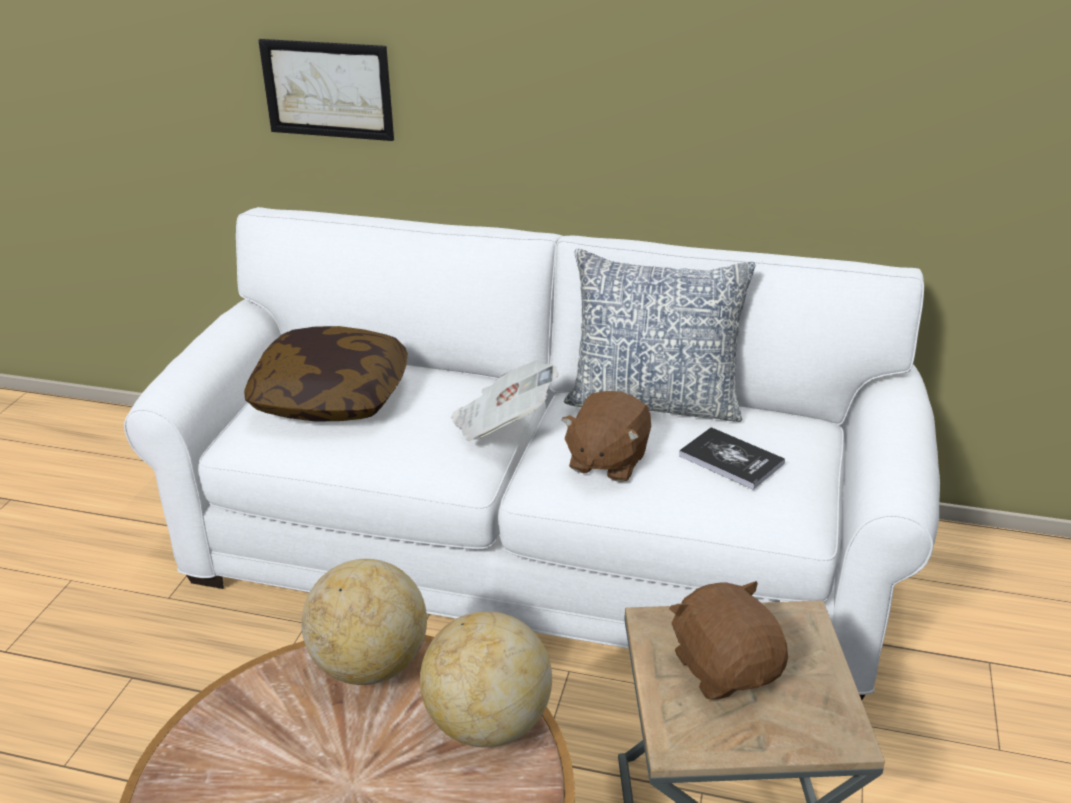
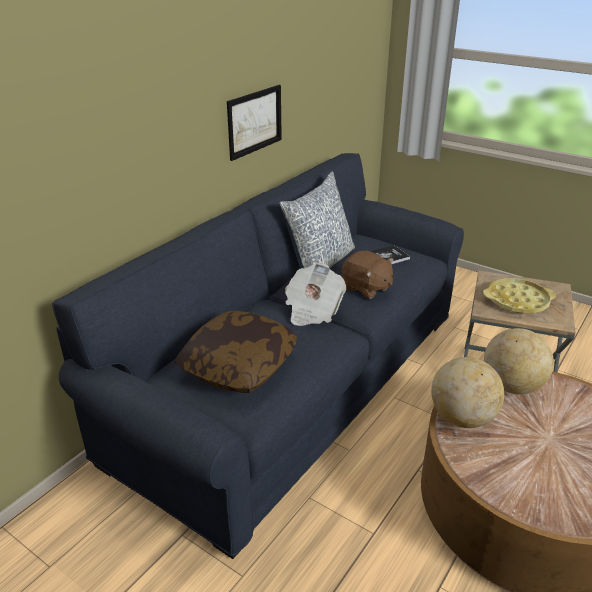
camera: 70 degrees left, 0 degrees up
(327, 89) = (73, 181): picture -> picture (255, 121)
(538, 551) = (296, 384): white sofa -> blue sofa
(726, 668) = (517, 301): brown plush toy -> yellow tray

